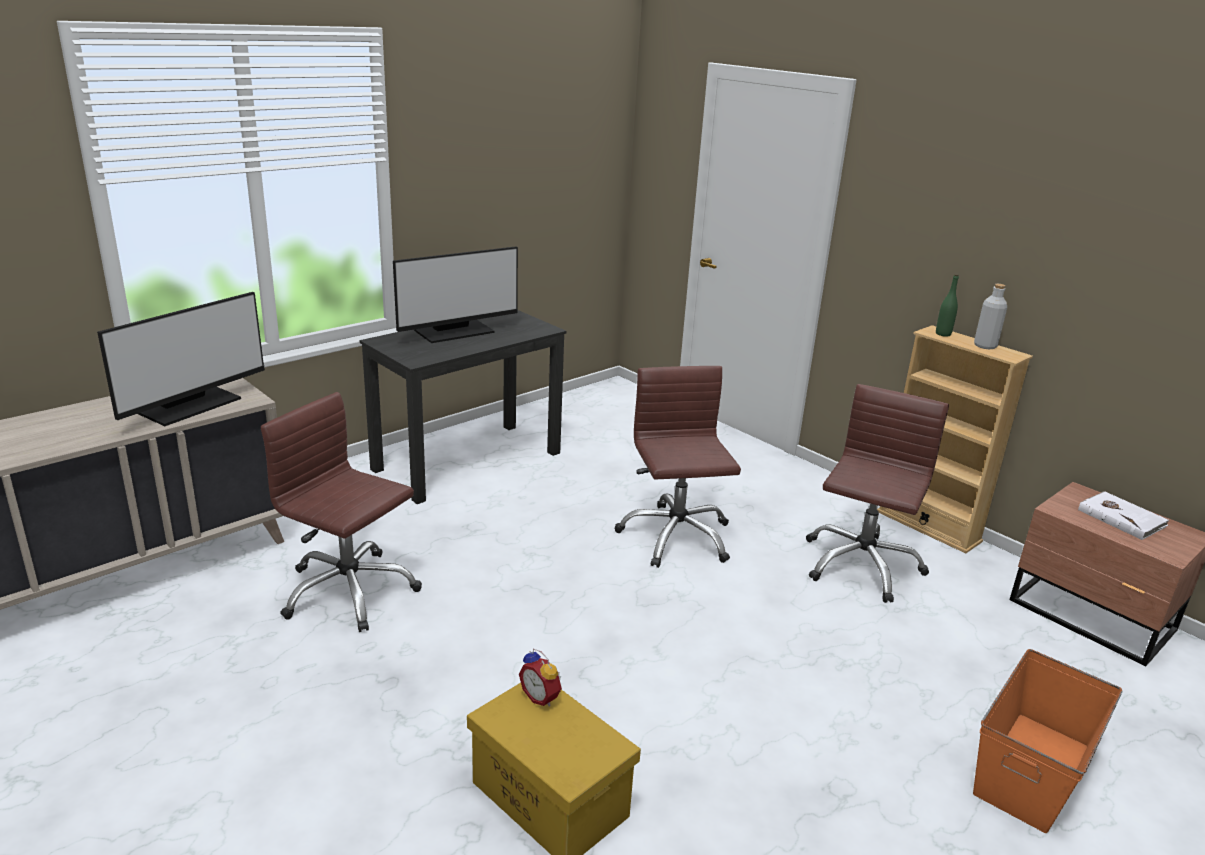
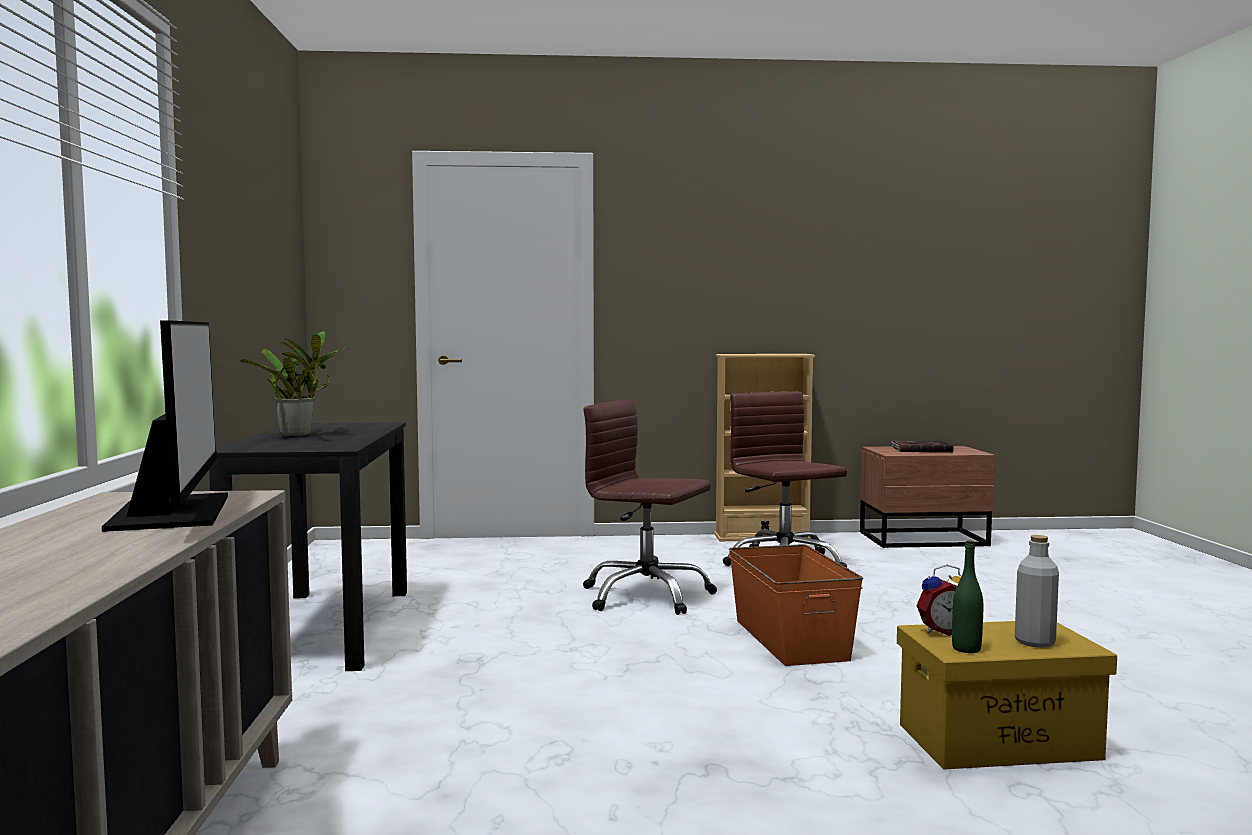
camera: 50 degrees left, 20 degrees down
(348, 591) = (483, 749): brown office chair -> none
(455, 332) = (299, 435): monitor -> potted plant
(943, 334) = (739, 353): green bottle -> green bottle (966, 649)
(985, 346) = (776, 353): grey bottle -> grey bottle (1035, 642)
(1033, 769) = (1074, 595): orange storage box -> orange storage box (791, 639)
(1121, 517) = (921, 449): white book -> brown book

